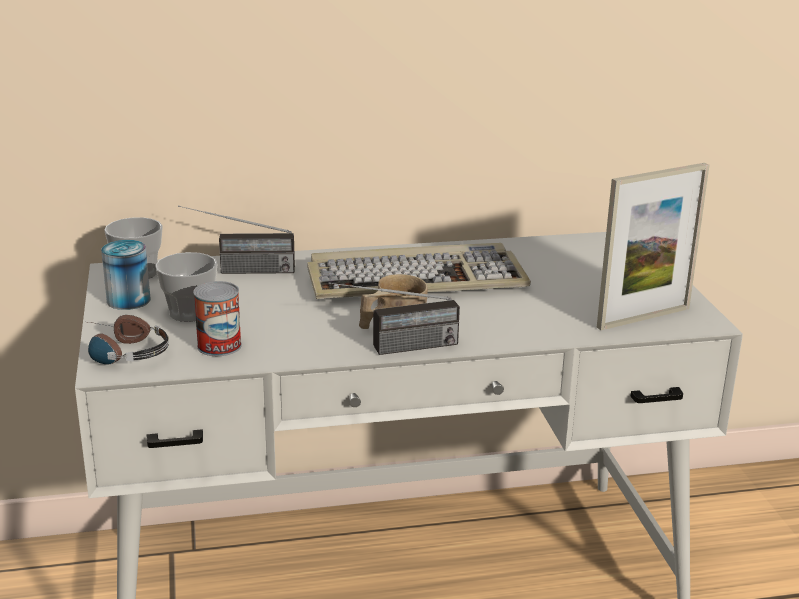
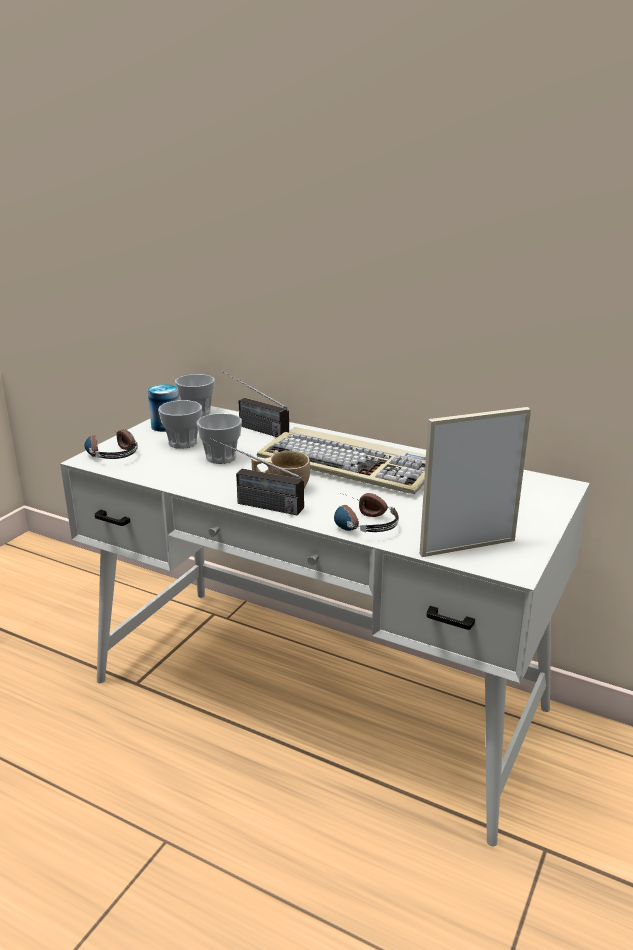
camera: 40 degrees right, 0 degrees up
(219, 346) = (163, 466): can -> none
(268, 314) = (221, 457): none -> cup
(523, 330) = (359, 522): none -> headphones
(643, 318) = (467, 547): picture frame -> picture frame turned 150 degrees clockwise

